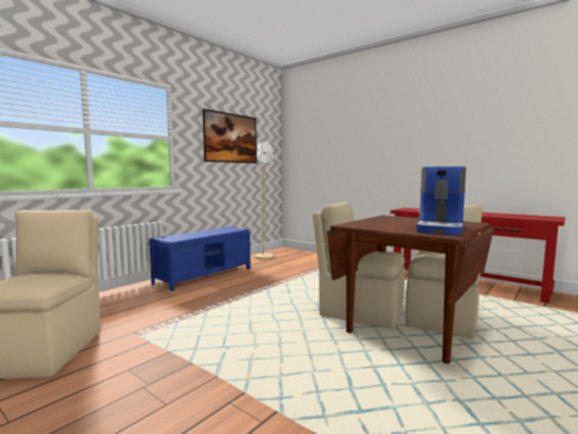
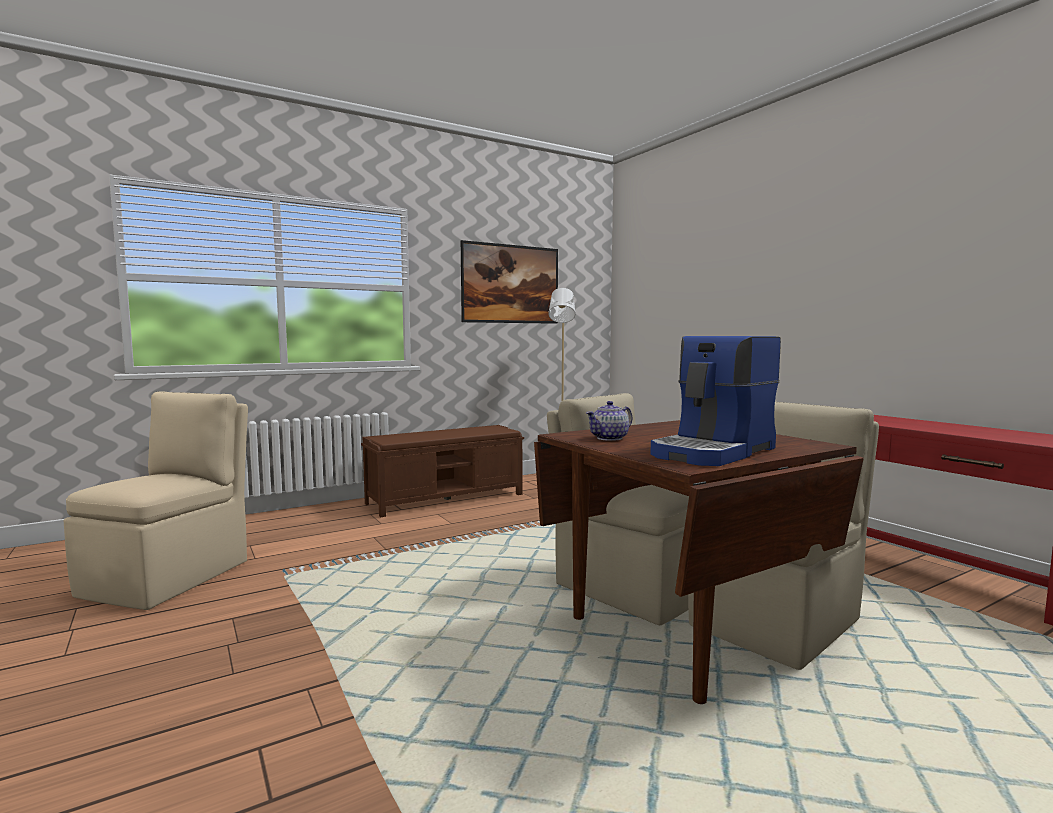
camera: 20 degrees right, 0 degrees up
(205, 275) = (446, 498): blue bench -> brown bench
(373, 225) = (610, 438): none -> teapot

